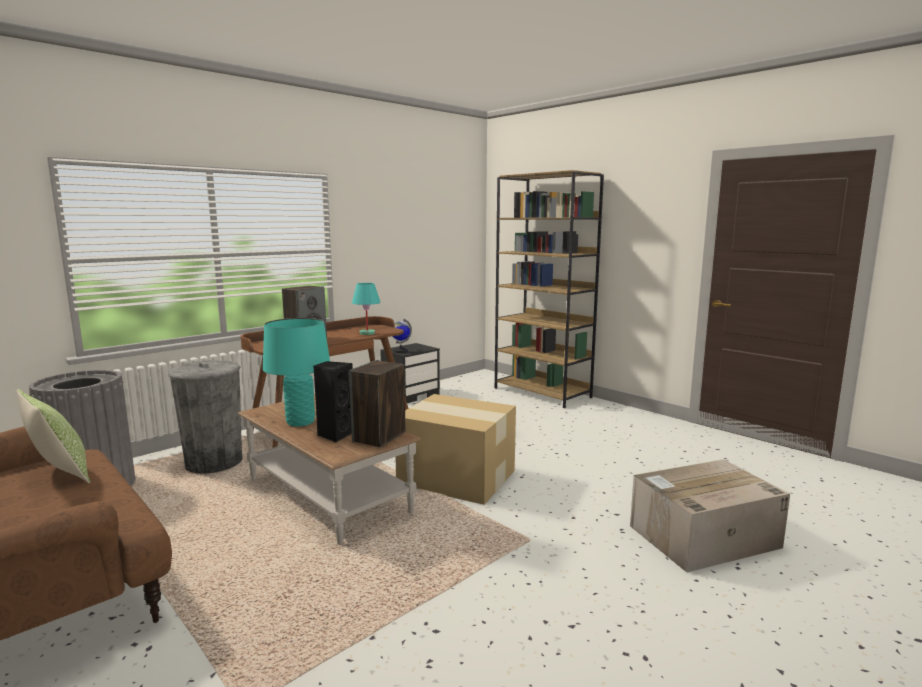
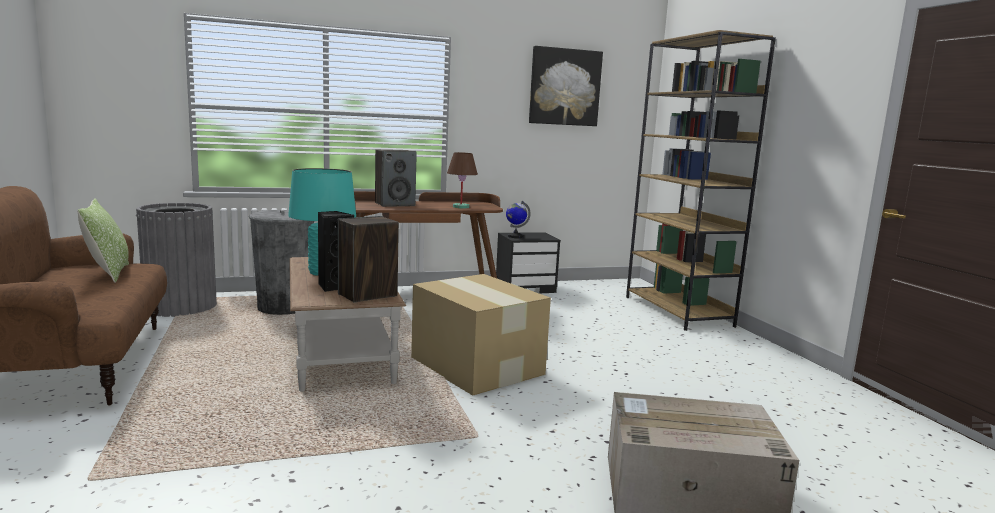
camera: 25 degrees right, 0 degrees up
(367, 333) = (460, 207): turquoise table lamp -> brown table lamp
(420, 214) = (564, 87): none -> picture

